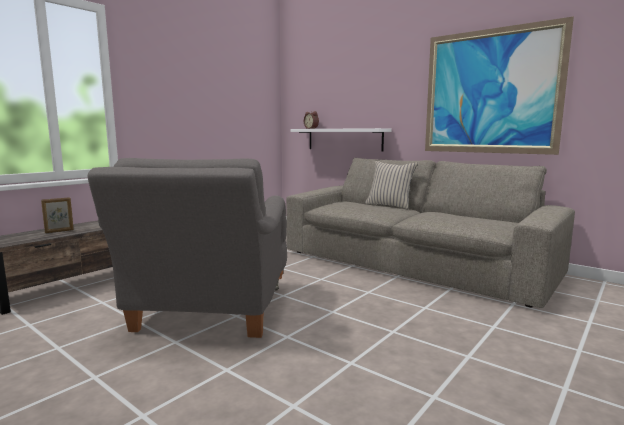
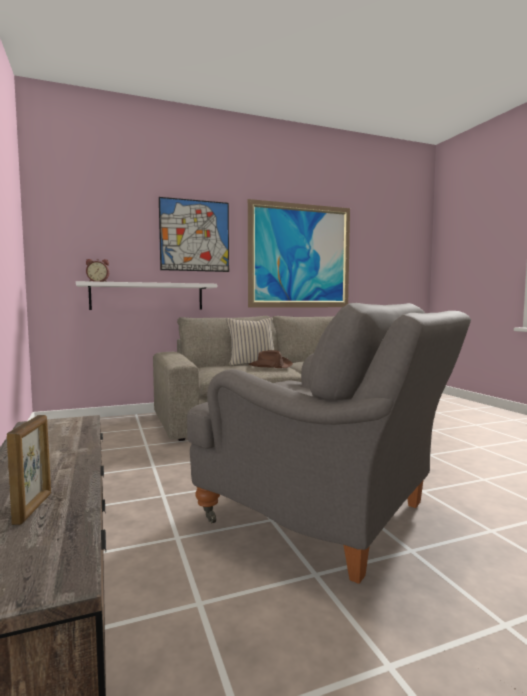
camera: 60 degrees left, 5 degrees down
(377, 209) = (270, 366): none -> brown hat
(380, 83) = (195, 235): none -> picture

